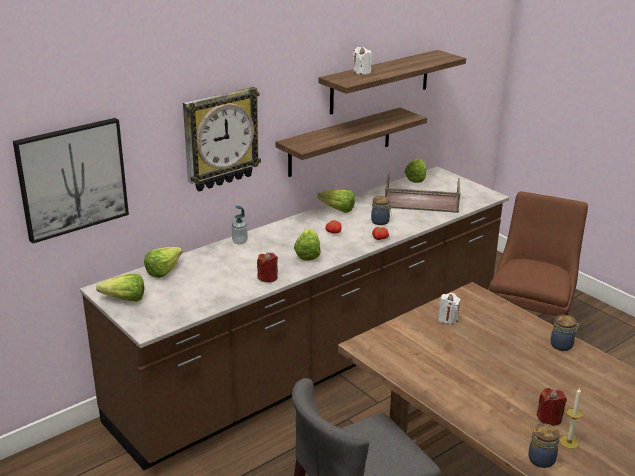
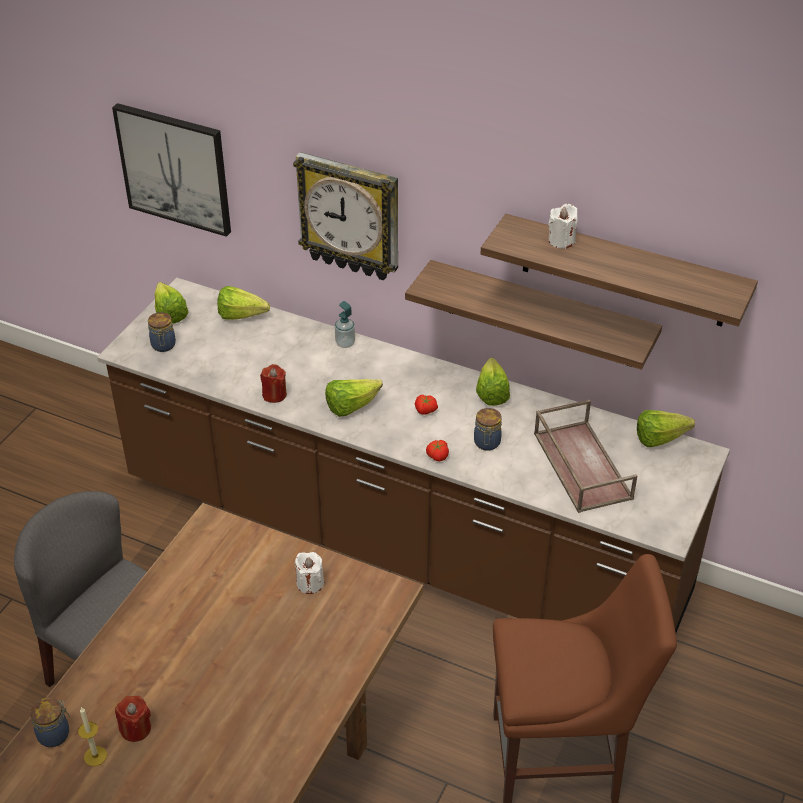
camera: 65 degrees right, 15 degrees up
(562, 345) = (307, 714): jar -> jar (163, 346)

